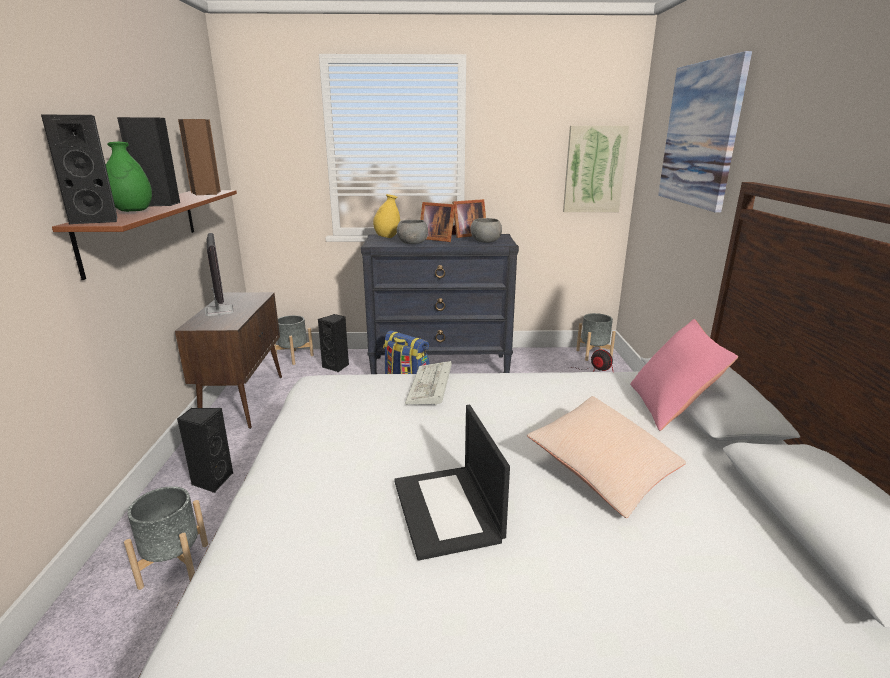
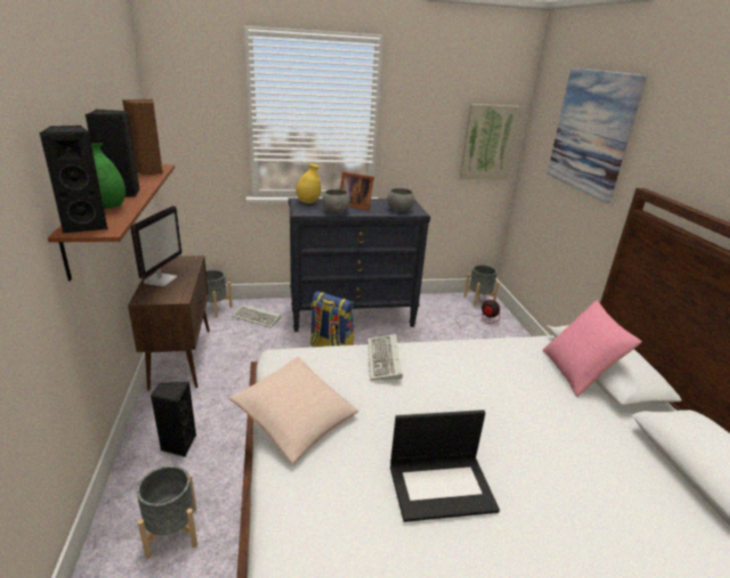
camera: 10 degrees left, 5 degrees up
(219, 311) = (161, 280): monitor -> monitor turned 45 degrees clockwise
(337, 366) = (258, 318): black speaker -> keyboard
(448, 510) = (442, 486): laptop -> laptop turned 75 degrees counterclockwise
(467, 235) = (379, 201): picture frame -> none
(604, 469) = (547, 437): beige pillow -> beige pillow (295, 419)

